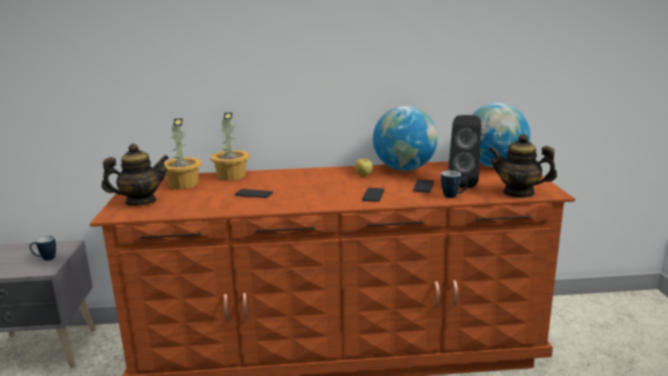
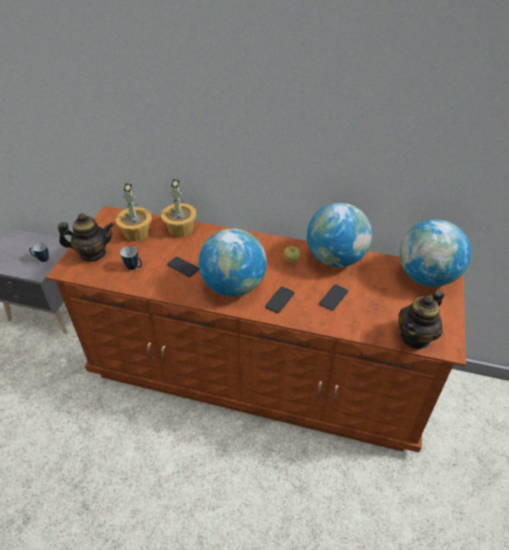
camera: 20 degrees right, 25 degrees up
(319, 195) = (234, 286): none -> globe
(453, 196) = (350, 324): mug -> mug (135, 268)
(463, 183) = (374, 303): black speaker -> none
(518, 193) = (415, 337): teapot -> teapot turned 90 degrees counterclockwise

